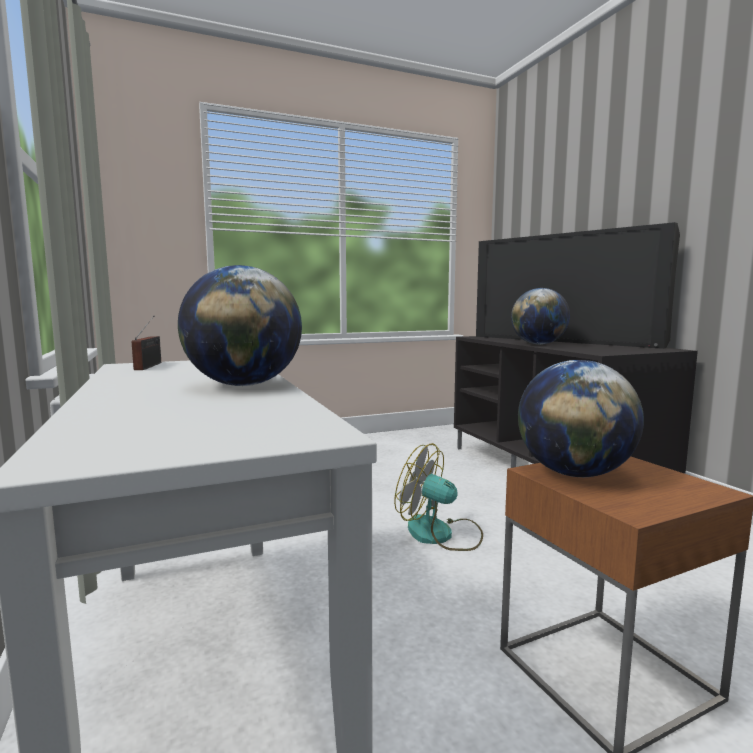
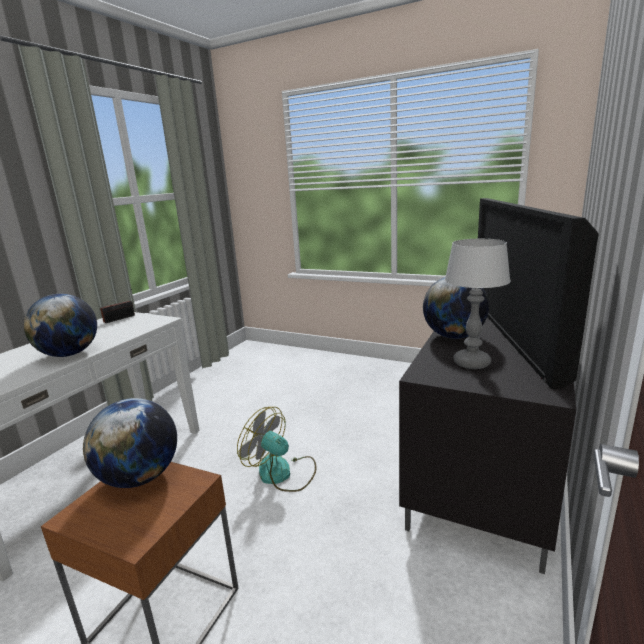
camera: 50 degrees right, 10 degrees up
(440, 534) = (282, 473): fan -> fan turned 45 degrees counterclockwise
(596, 348) = (471, 362): none -> table lamp

